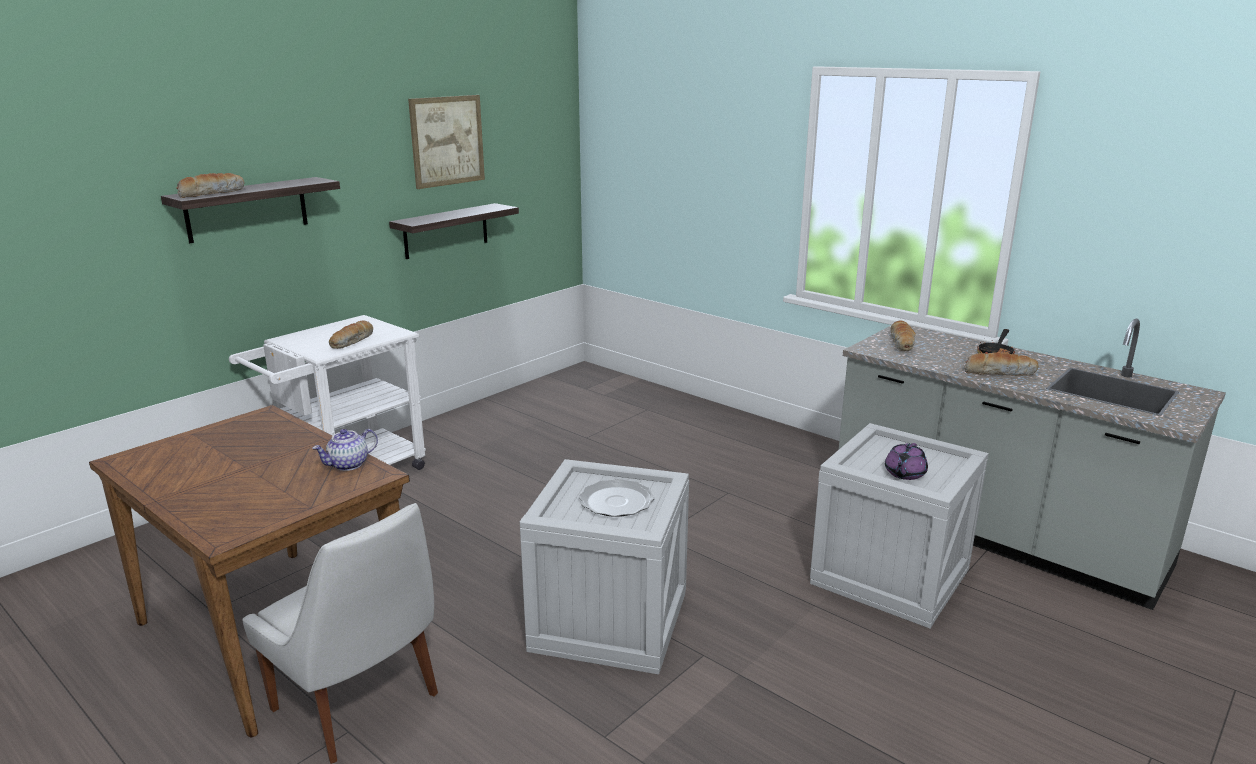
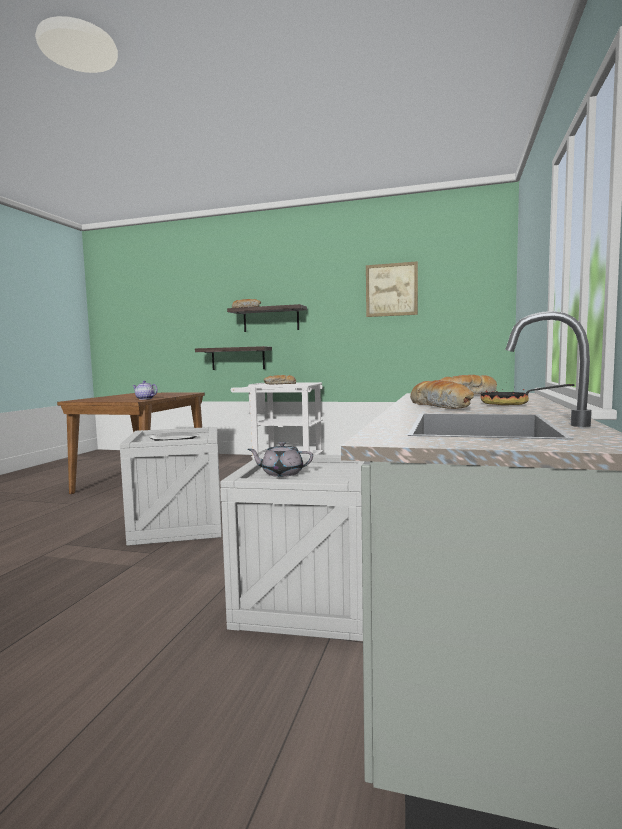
camera: 65 degrees right, 15 degrees down
(359, 705) = (91, 501): white chair -> none
(446, 231) = (385, 344): shelf -> shelf (238, 358)
(904, 474) = (281, 473): purple teapot -> grey teapot

